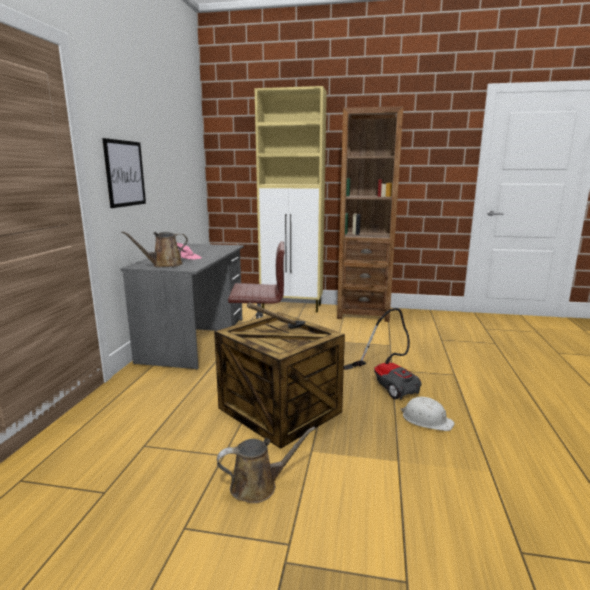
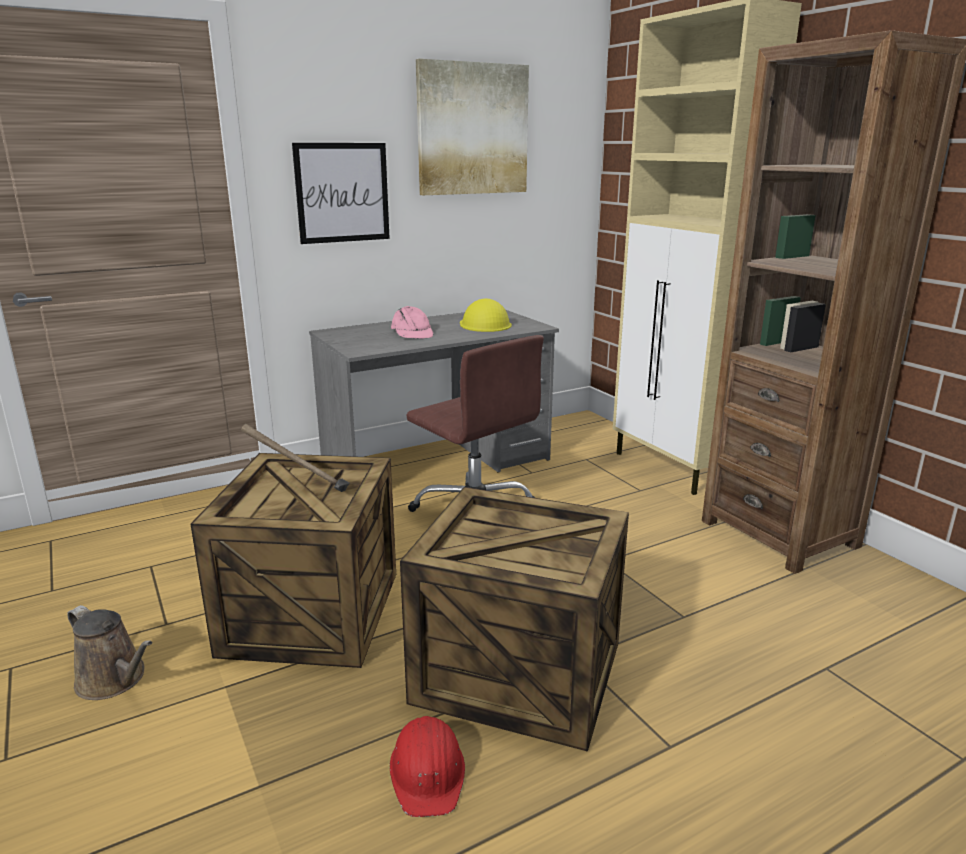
camera: 50 degrees right, 5 degrees up
(164, 265) = (356, 338): brown watering can -> none
(167, 138) = (472, 129): none -> picture
(206, 249) = (485, 324): none -> yellow hard hat
(387, 383) = (516, 674): vacuum cleaner -> crate
(426, 420) = (428, 772): white hard hat -> red hard hat

